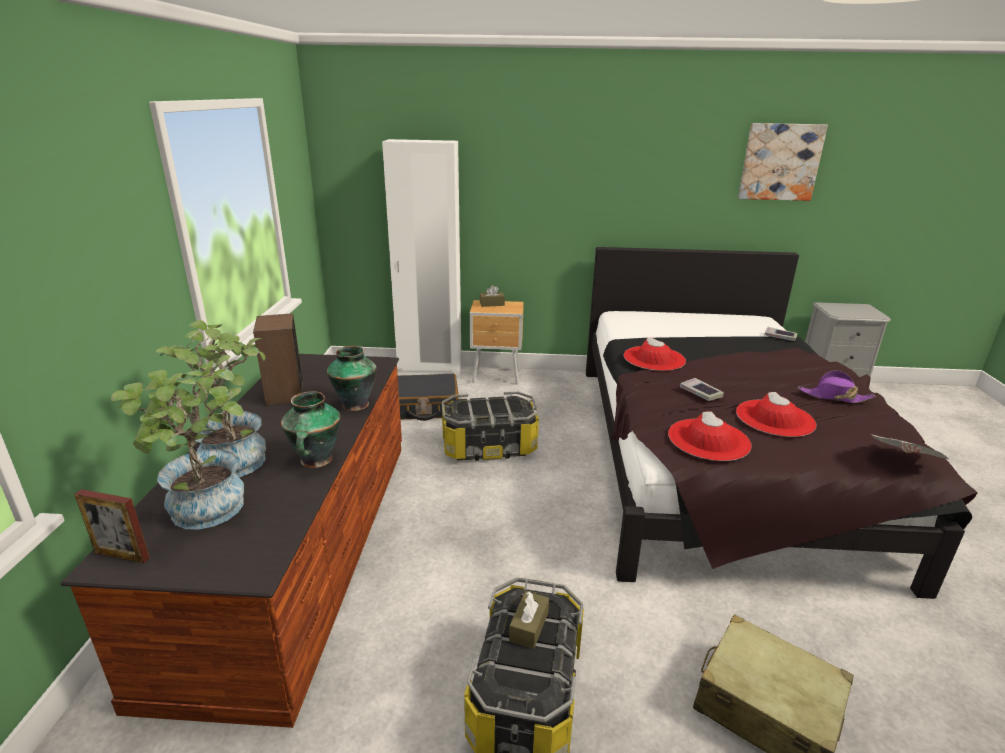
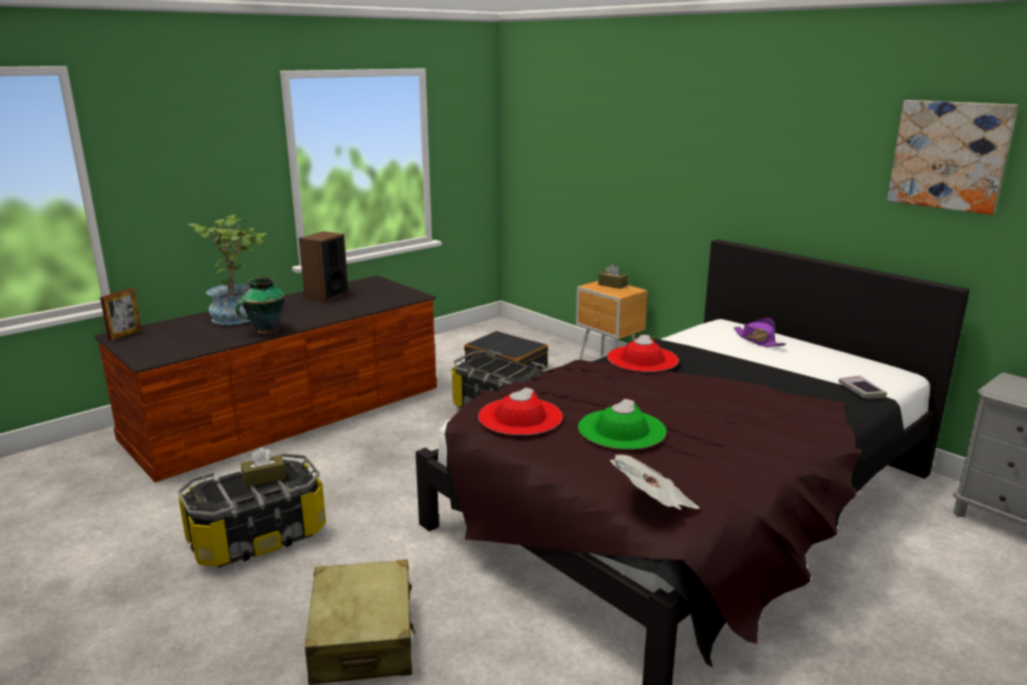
camera: 45 degrees right, 5 degrees down
(122, 555) = (125, 335): picture frame -> picture frame turned 120 degrees counterclockwise
(207, 514) = (179, 333): potted plant -> none
(355, 404) = (346, 312): vase -> none
(430, 372) = (558, 345): white wardrobe -> none
(700, 393) = (607, 391): book -> none
(775, 418) = (621, 430): red hat -> green hat
(834, 397) = (741, 443): purple hat -> purple hat (757, 340)

